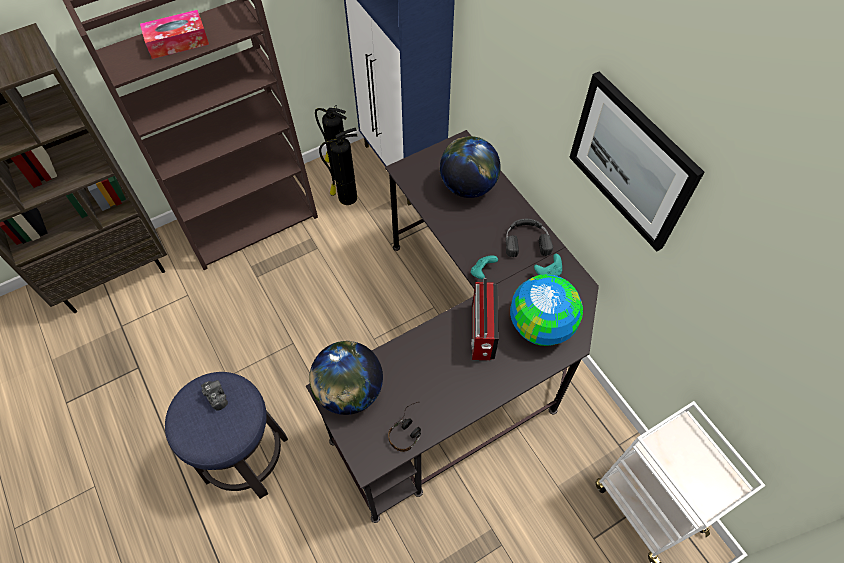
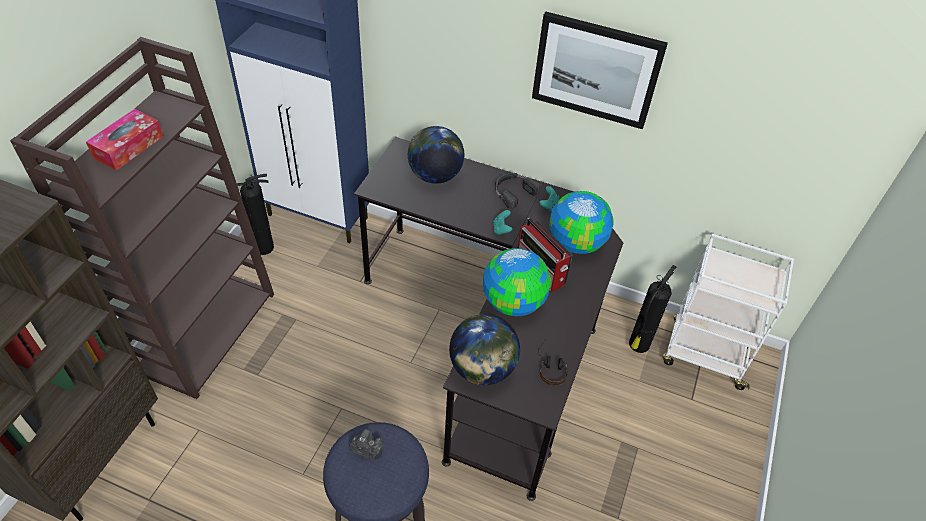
camera: 40 degrees left, 10 degrees down
(346, 198) = (287, 265): fire extinguisher -> fire extinguisher (638, 345)
(430, 348) = (514, 302): none -> globe

